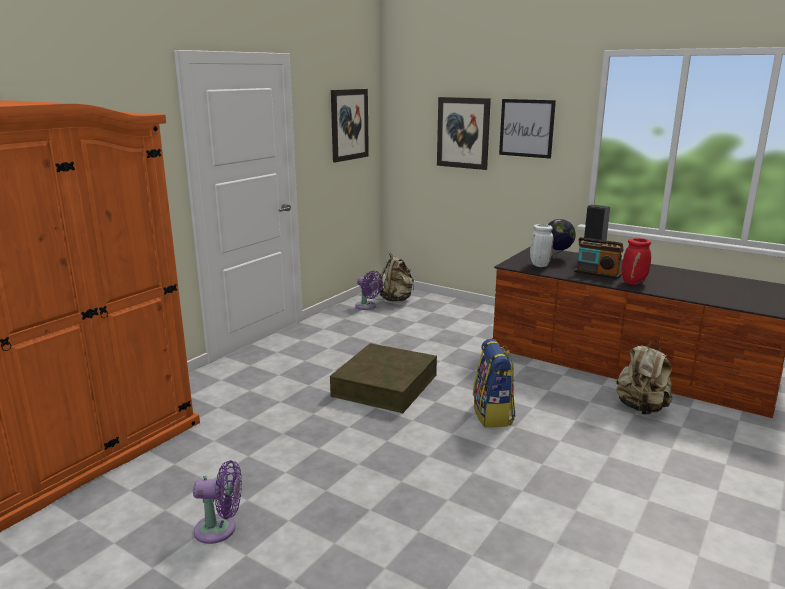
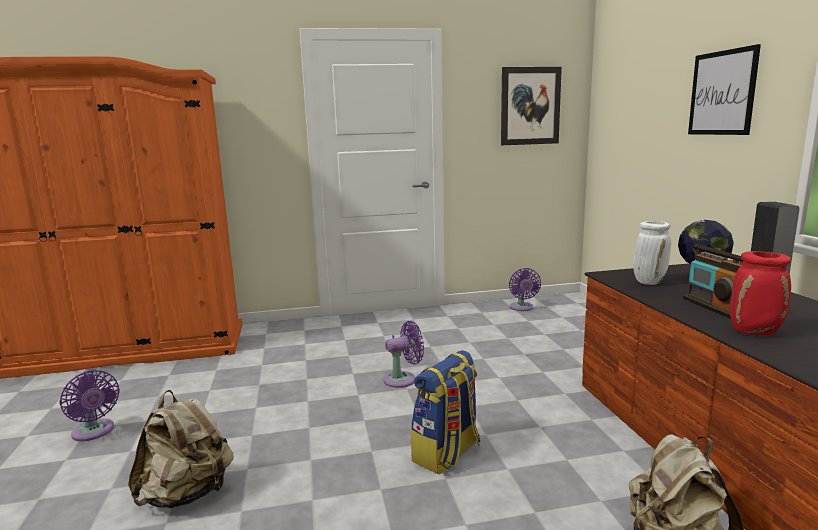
camera: 45 degrees right, 5 degrees down
(385, 385) = (403, 379): brown storage box -> purple fan
(396, 299) = (564, 309): beige backpack -> beige backpack (187, 494)
(463, 133) = (655, 109): picture -> none

